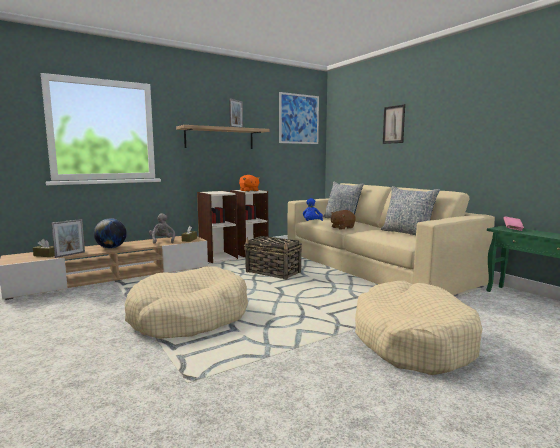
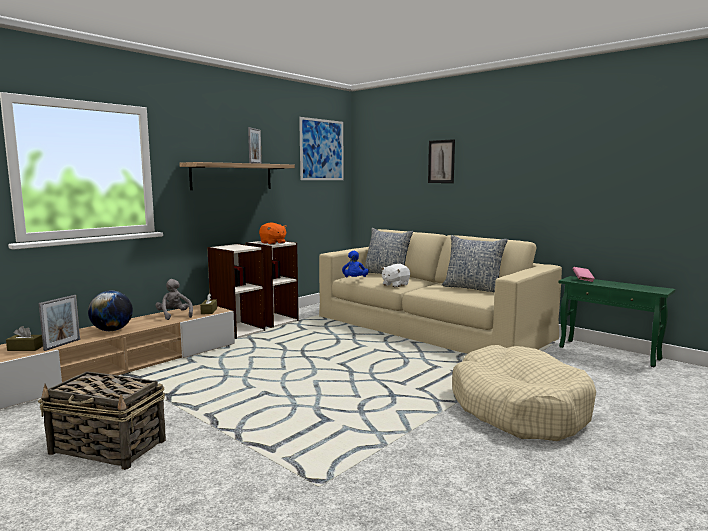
camera: 15 degrees left, 0 degrees up
(189, 317) = (260, 411): beige dog bed -> none
(273, 272) = (322, 345): basket -> basket (109, 447)
(342, 227) = (395, 285): brown plush toy -> white plush toy

